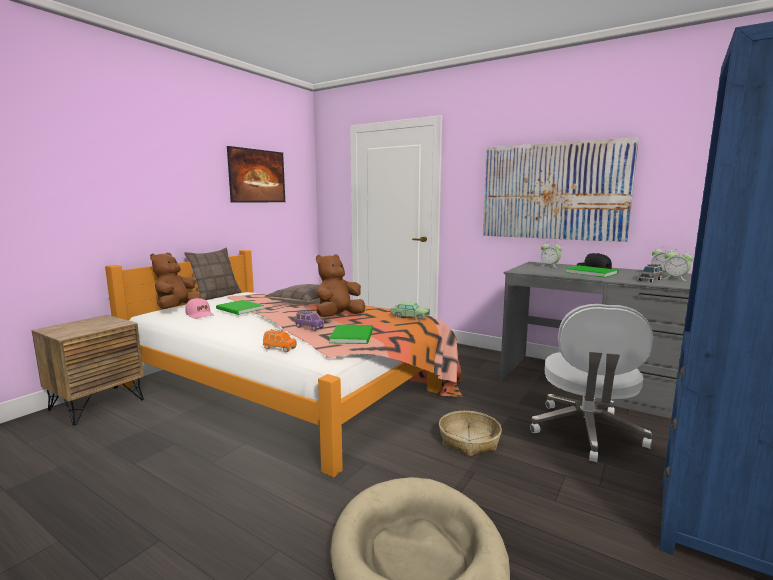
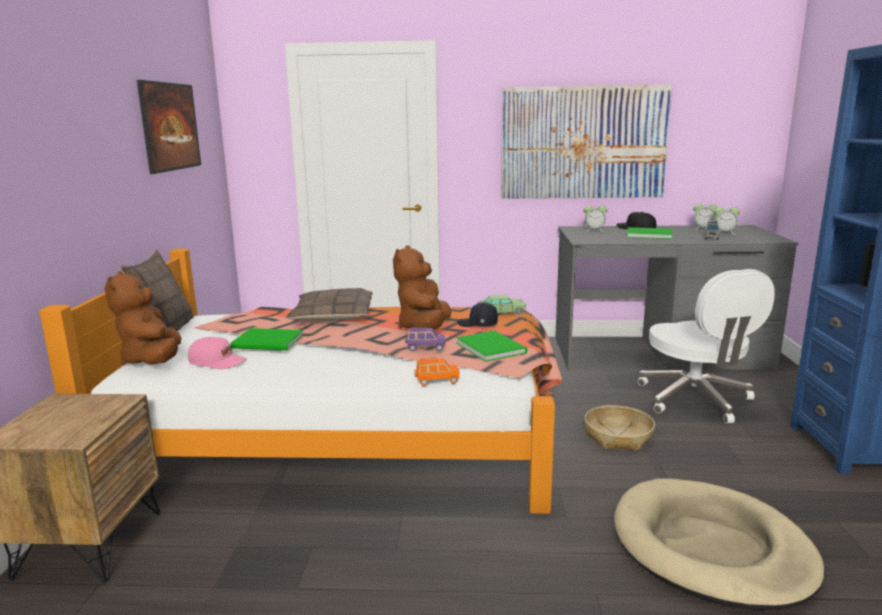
camera: 30 degrees left, 5 degrees up
(377, 321) = (477, 324): none -> black cap

